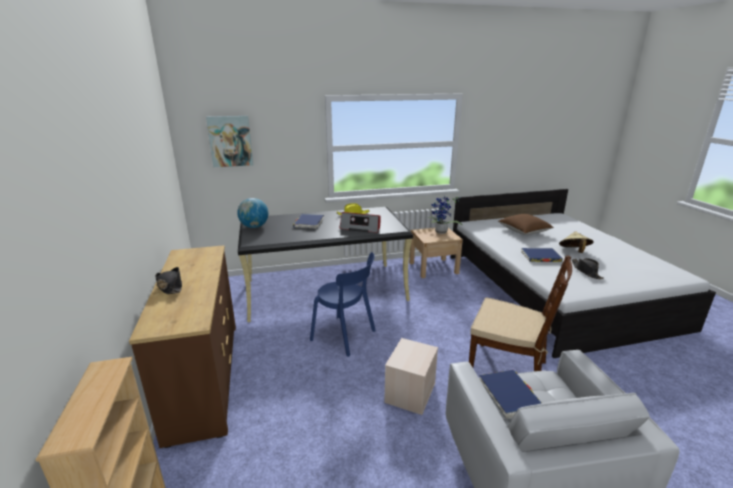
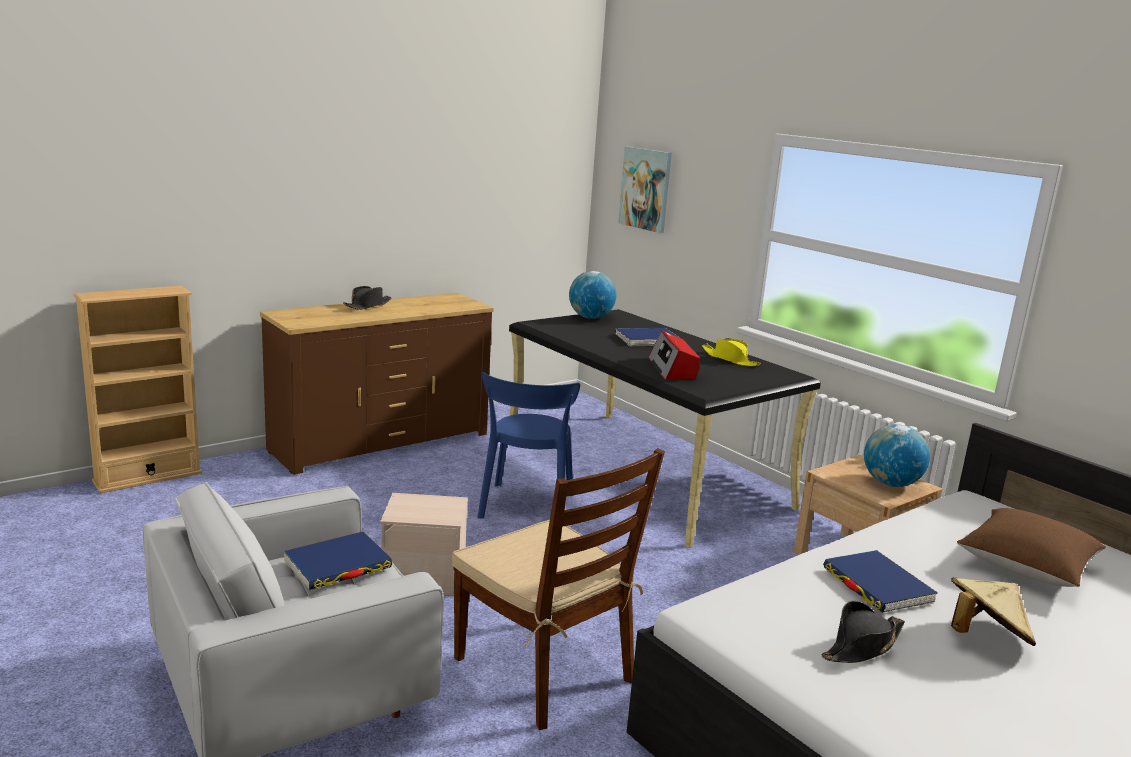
camera: 65 degrees right, 5 degrees down
(440, 232) = (890, 483): potted plant -> globe
(508, 369) = (545, 670): brown chair -> brown chair turned 45 degrees counterclockwise

